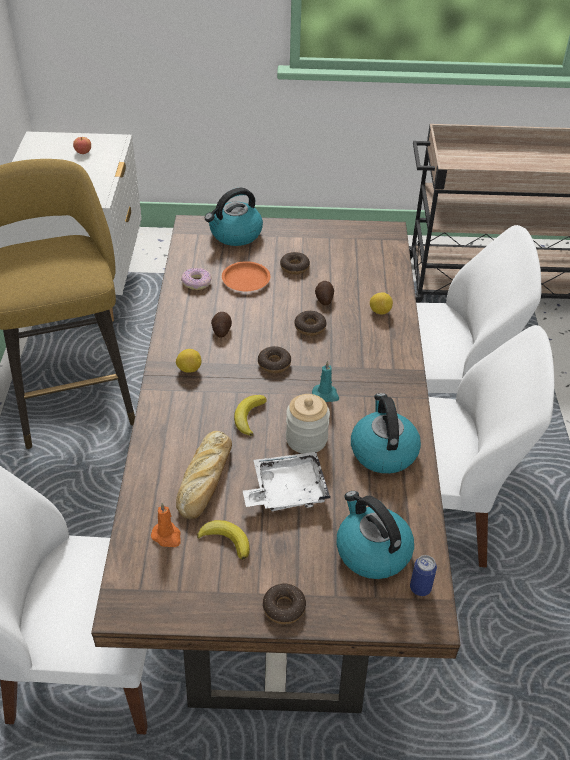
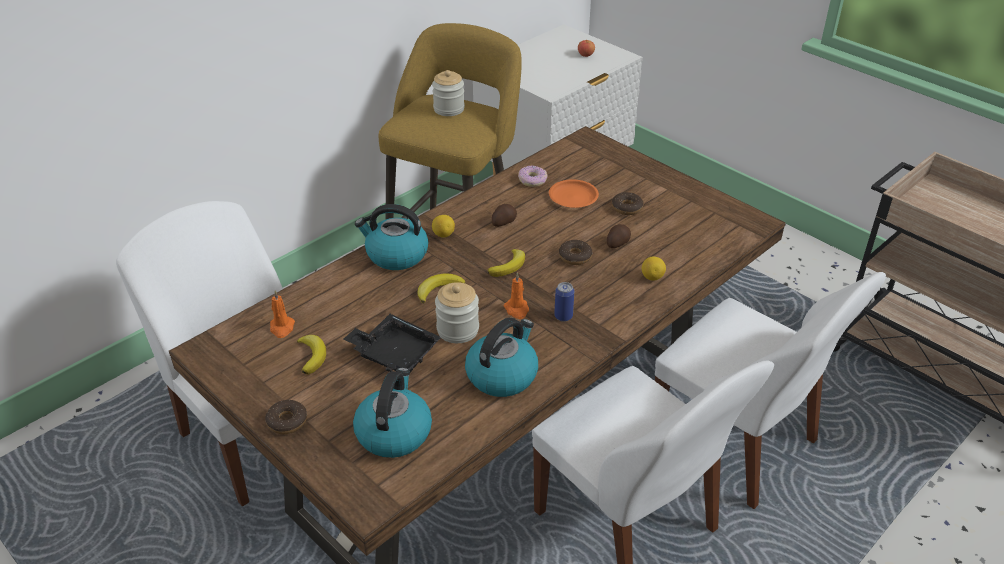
camera: 45 degrees right, 5 degrees down
(38, 255) = (449, 109): none -> jar
(205, 480) = (352, 310): bread -> none
(235, 234) = (612, 161): kettle -> kettle (396, 255)
(274, 364) = (509, 266): donut -> banana
(287, 490) = (394, 353): white tray -> black tray
(326, 394) = (517, 310): turquoise candle -> orange candle
(420, 588) = (391, 481): can -> can (563, 316)

